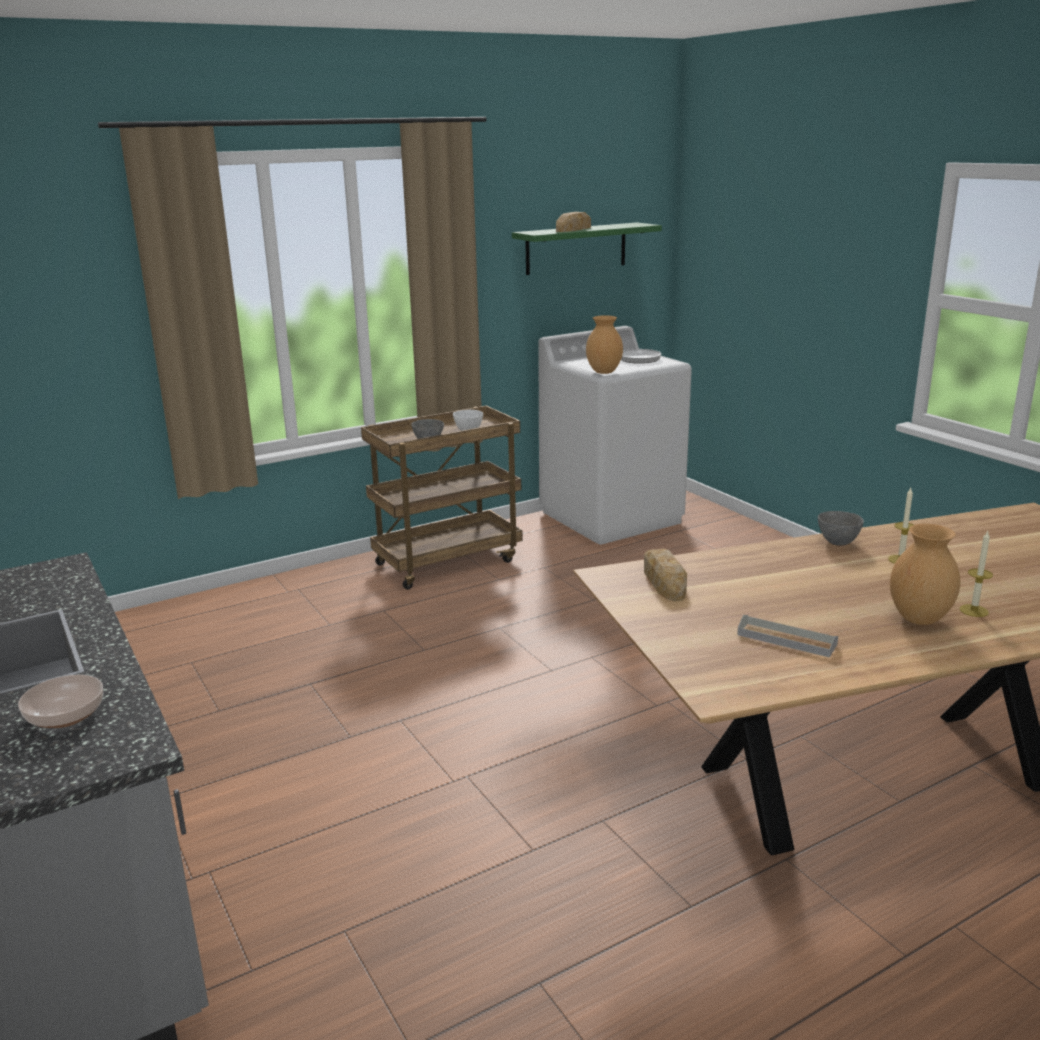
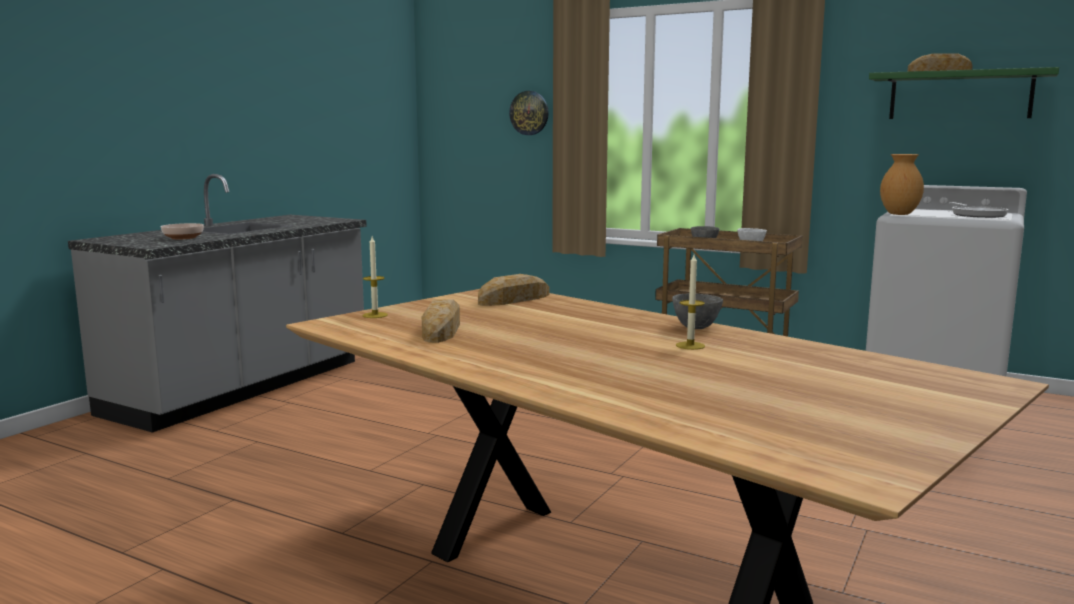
camera: 60 degrees right, 10 degrees down
(87, 308) = (529, 113): none -> wall clock
(786, 639) = (441, 330): grey tray -> bread
(919, 619) = (543, 357): brown vase -> none
(973, 610) = (595, 372): candle -> candle (375, 315)

